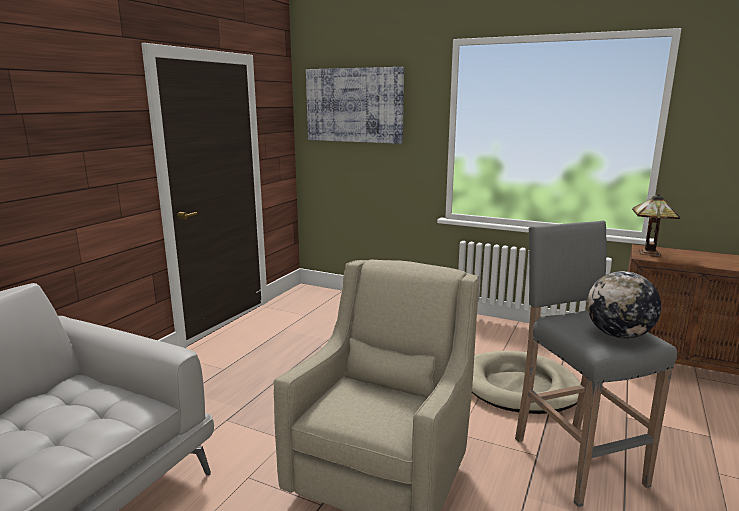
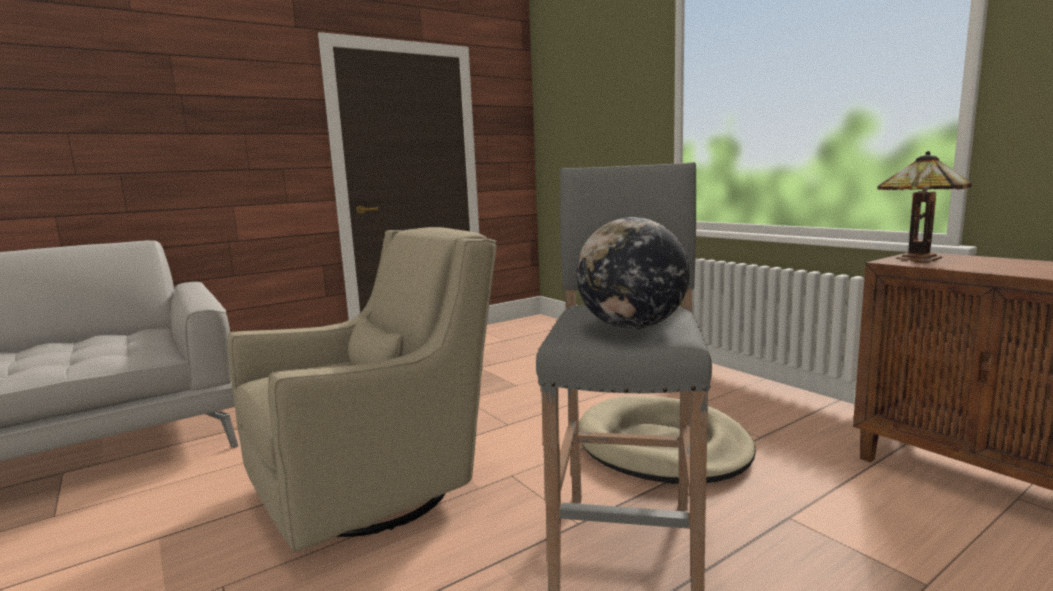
camera: 30 degrees right, 5 degrees down
(355, 105) = (583, 94): picture -> none

